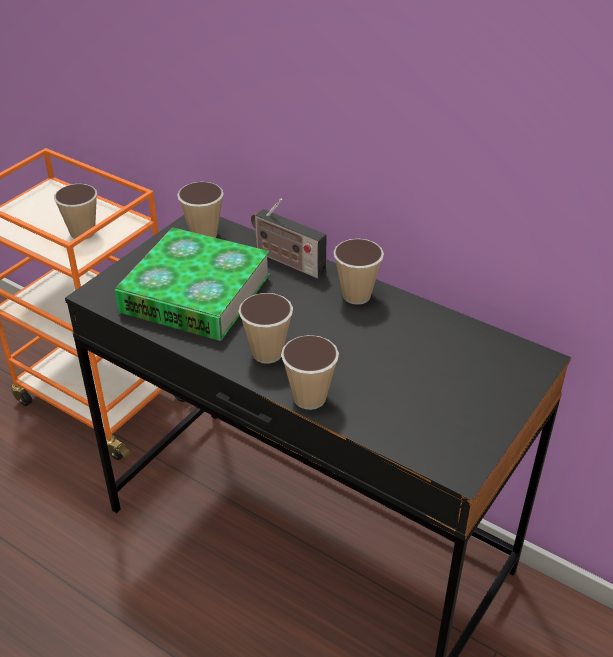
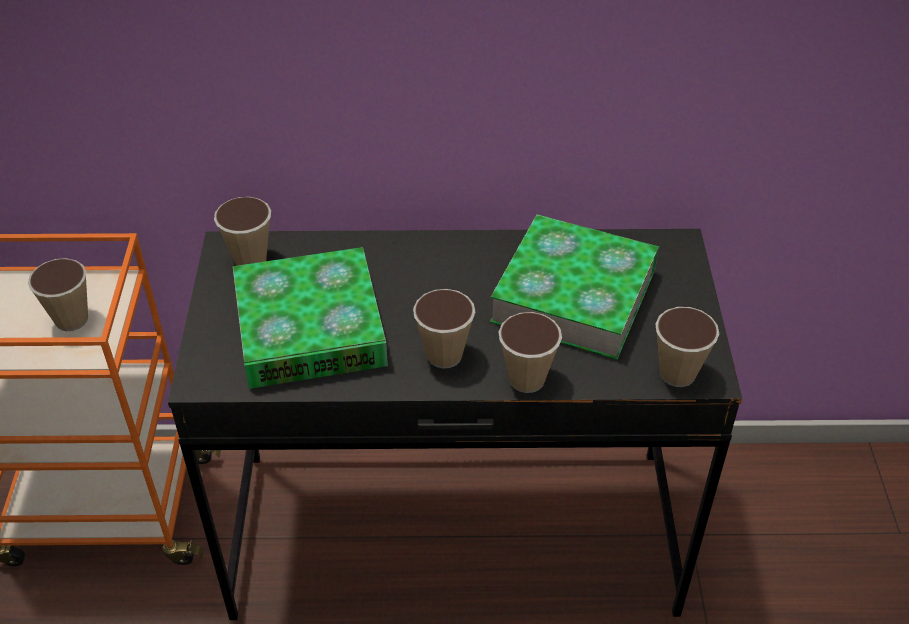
camera: 35 degrees left, 5 degrees up
(286, 261) = (367, 250): radio -> none
(356, 295) = (469, 255): cup -> cup (677, 374)
(408, 358) = (574, 295): none -> book

